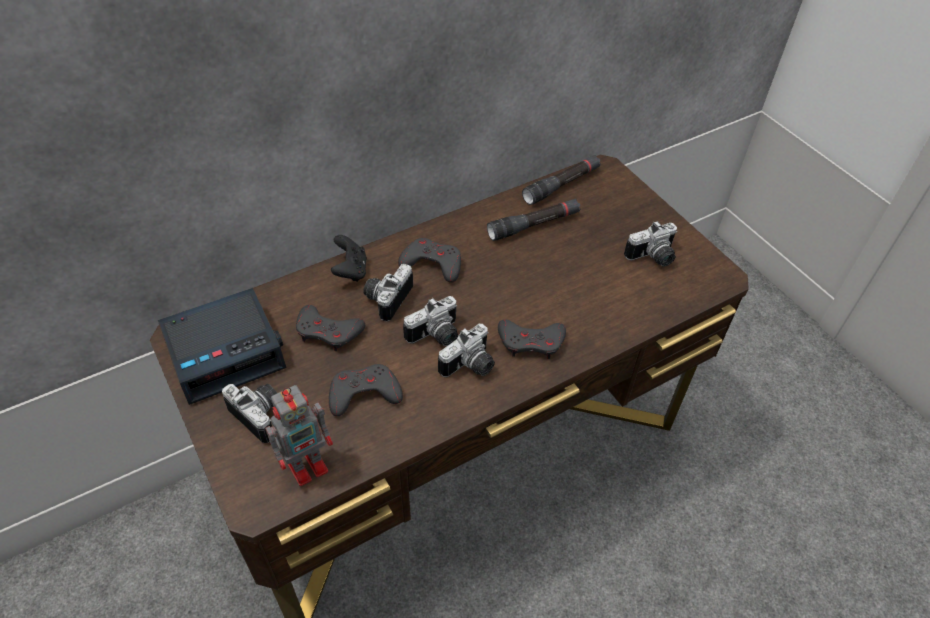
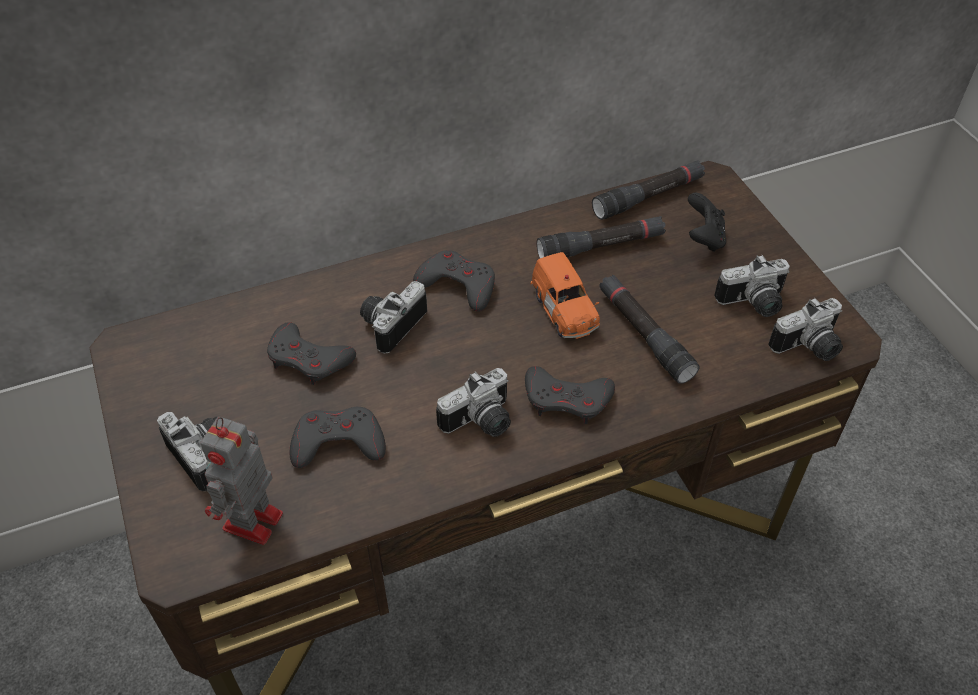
camera: 10 degrees right, 0 degrees up
(226, 352) = (178, 371): alarm clock -> none
(308, 463) = (251, 523): toy robot -> toy robot turned 135 degrees clockwise
(350, 270) = (352, 284): black game controller -> black game controller (703, 238)
(436, 336) = (445, 379): camera -> camera (809, 348)
(516, 276) = (564, 311): none -> orange toy car
(578, 288) = (644, 335): none -> black flashlight

